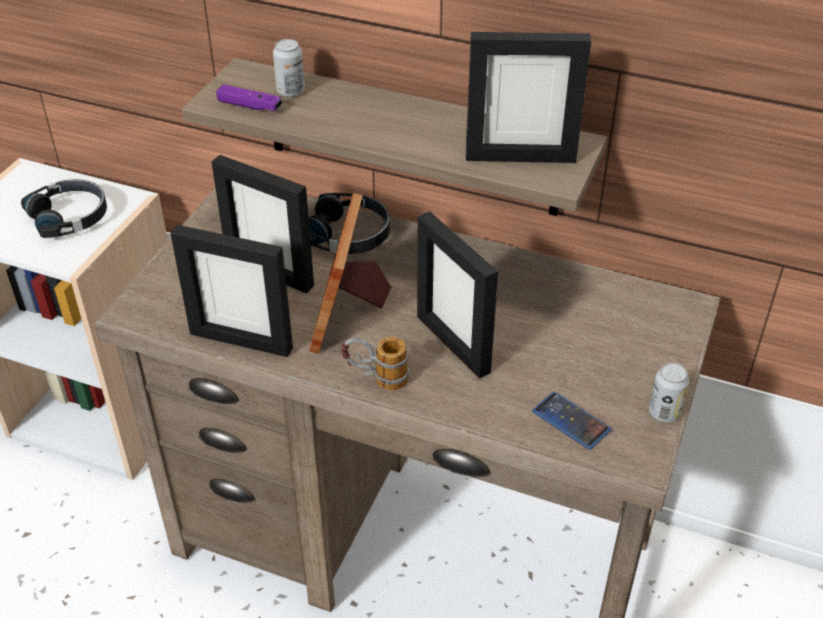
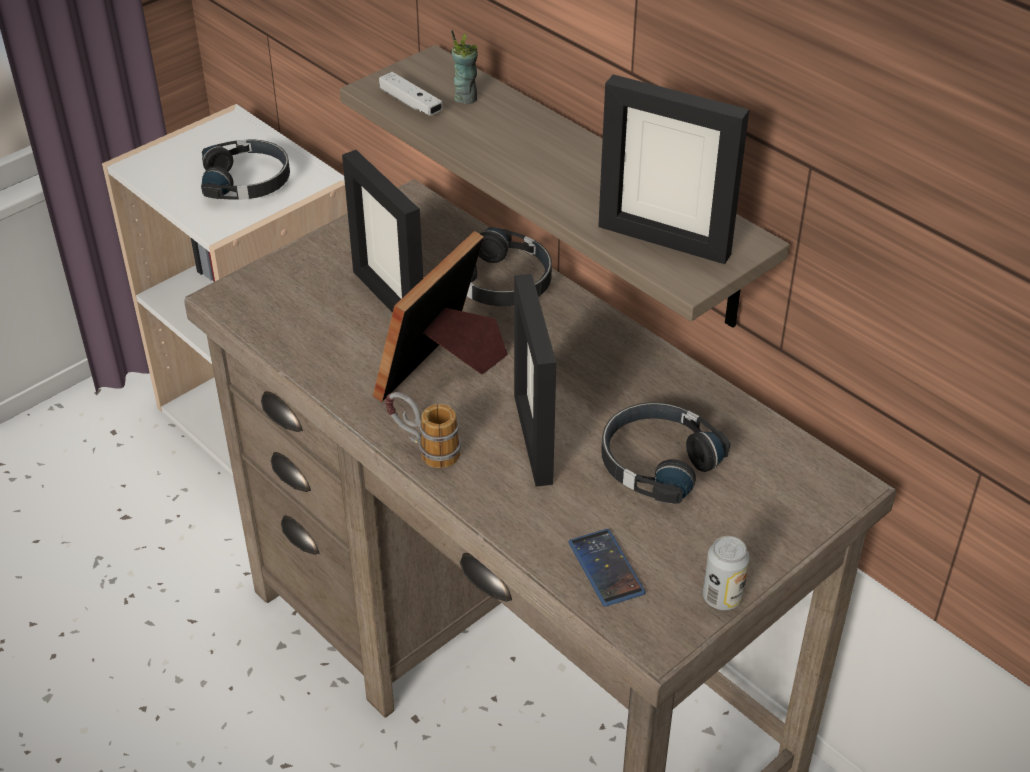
camera: 25 degrees right, 0 degrees up
(242, 339) = (314, 361): picture frame -> none
(250, 106) = (410, 103): purple game controller -> white game controller
(290, 91) = (465, 97): can -> cup
(552, 331) = (657, 462): none -> black headphones

